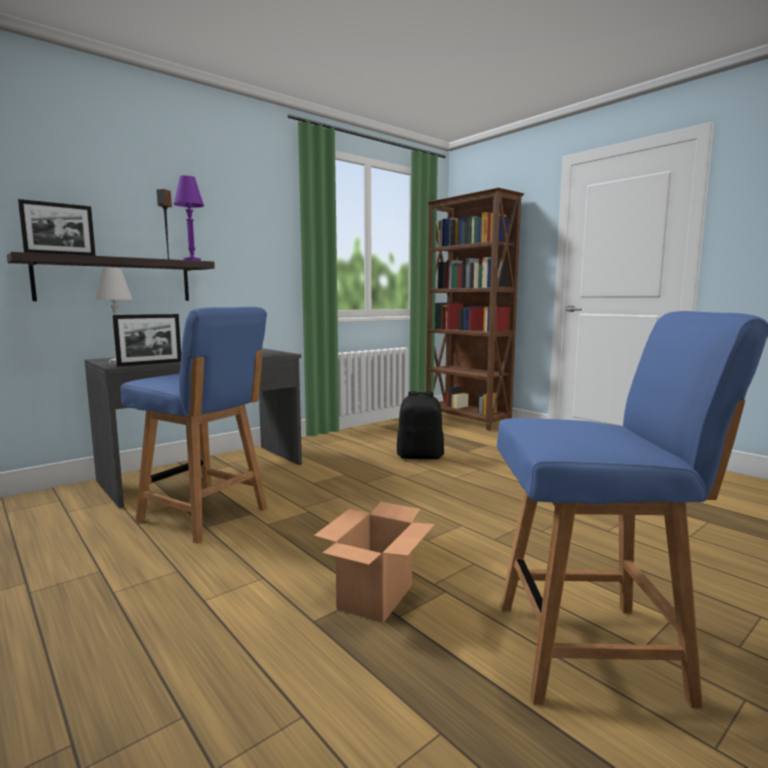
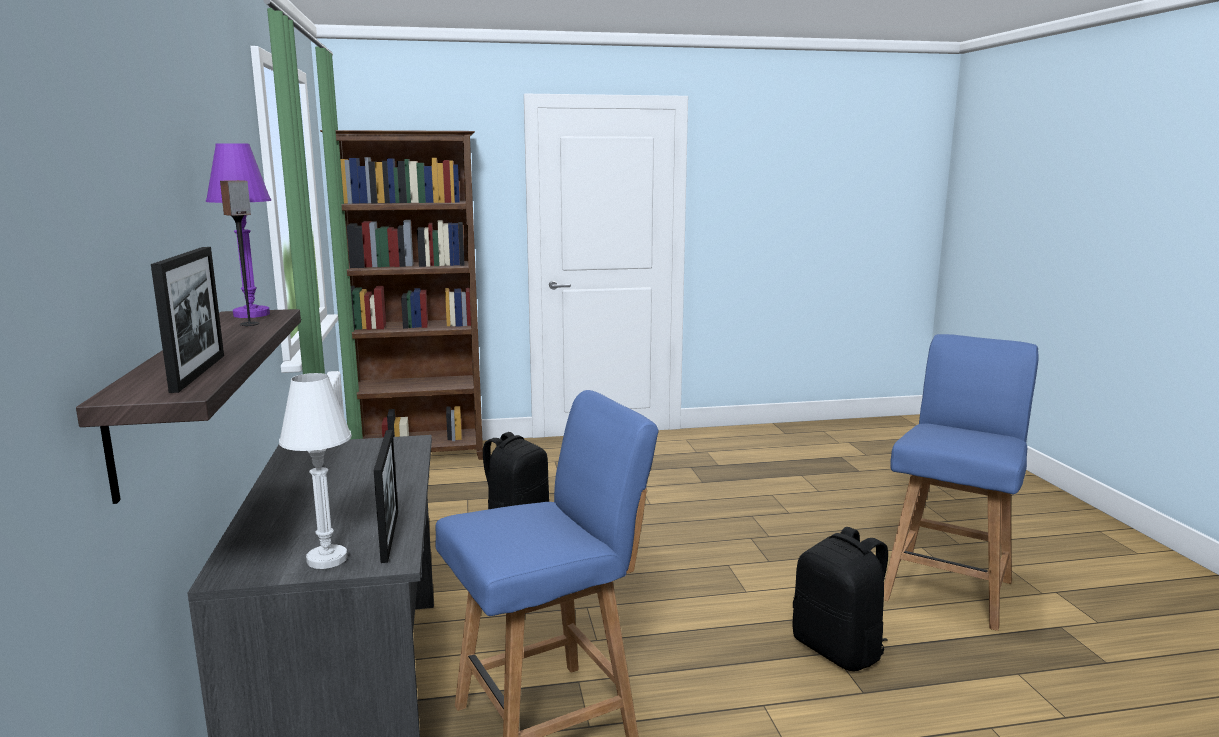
camera: 60 degrees left, 5 degrees up
(375, 597) = (839, 650): cardboard box -> black backpack

